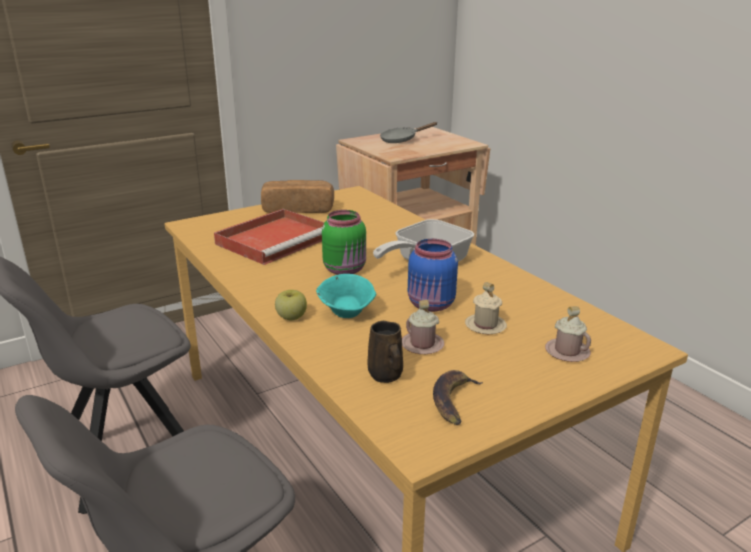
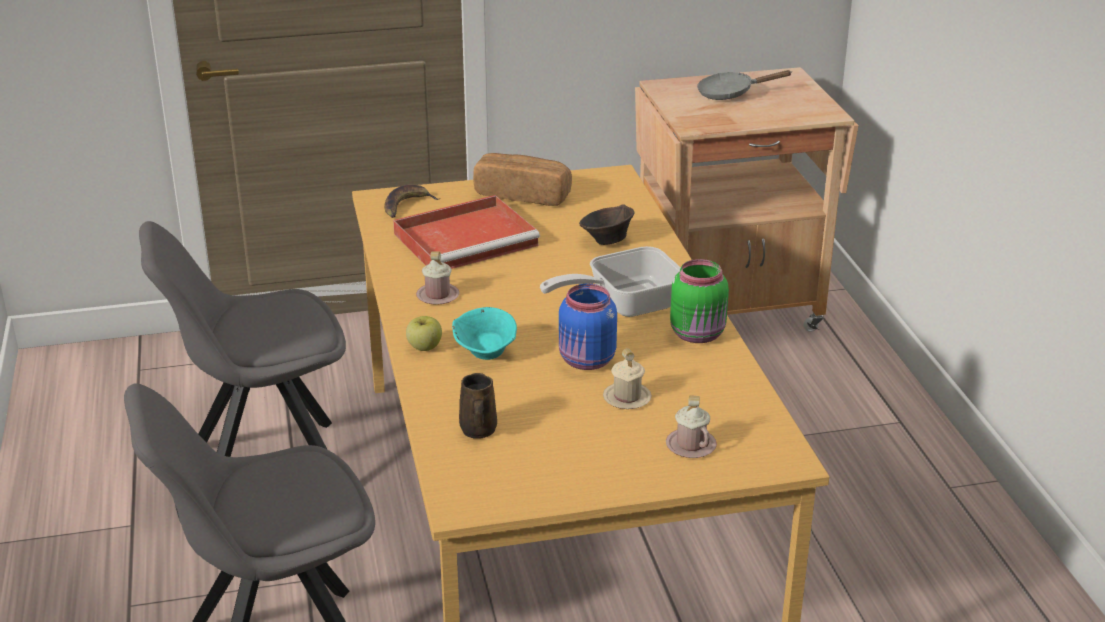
camera: 20 degrees right, 5 degrees up
(346, 270) = (523, 296): green jar -> green jar (699, 334)
(379, 227) = (606, 241): none -> brown bowl
(422, 345) = (540, 406): pink mug -> pink mug (437, 295)
(454, 400) = (526, 470): banana -> banana (407, 205)

